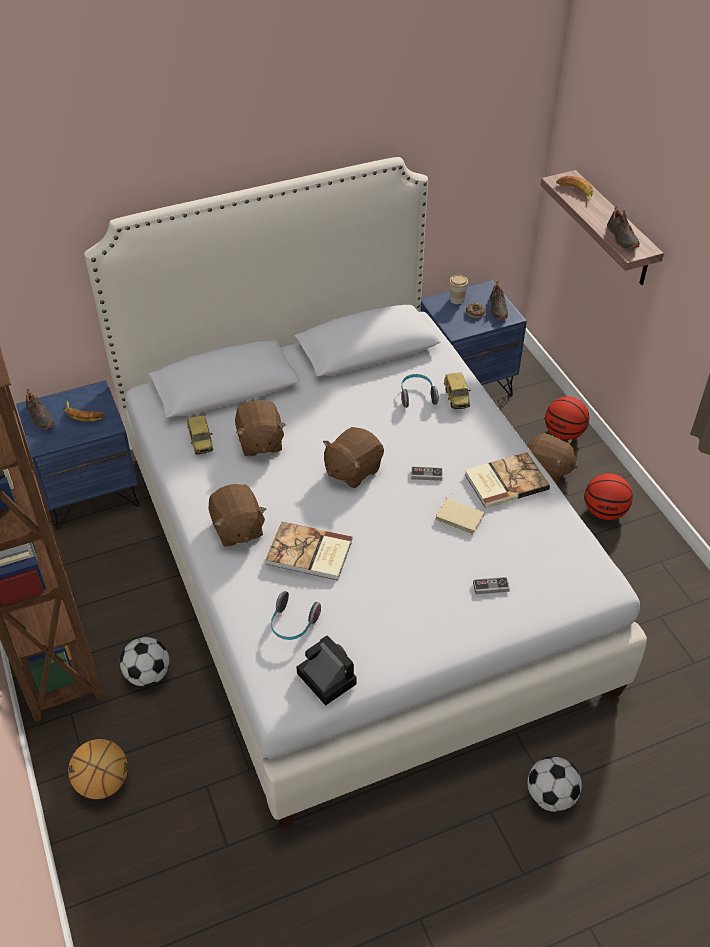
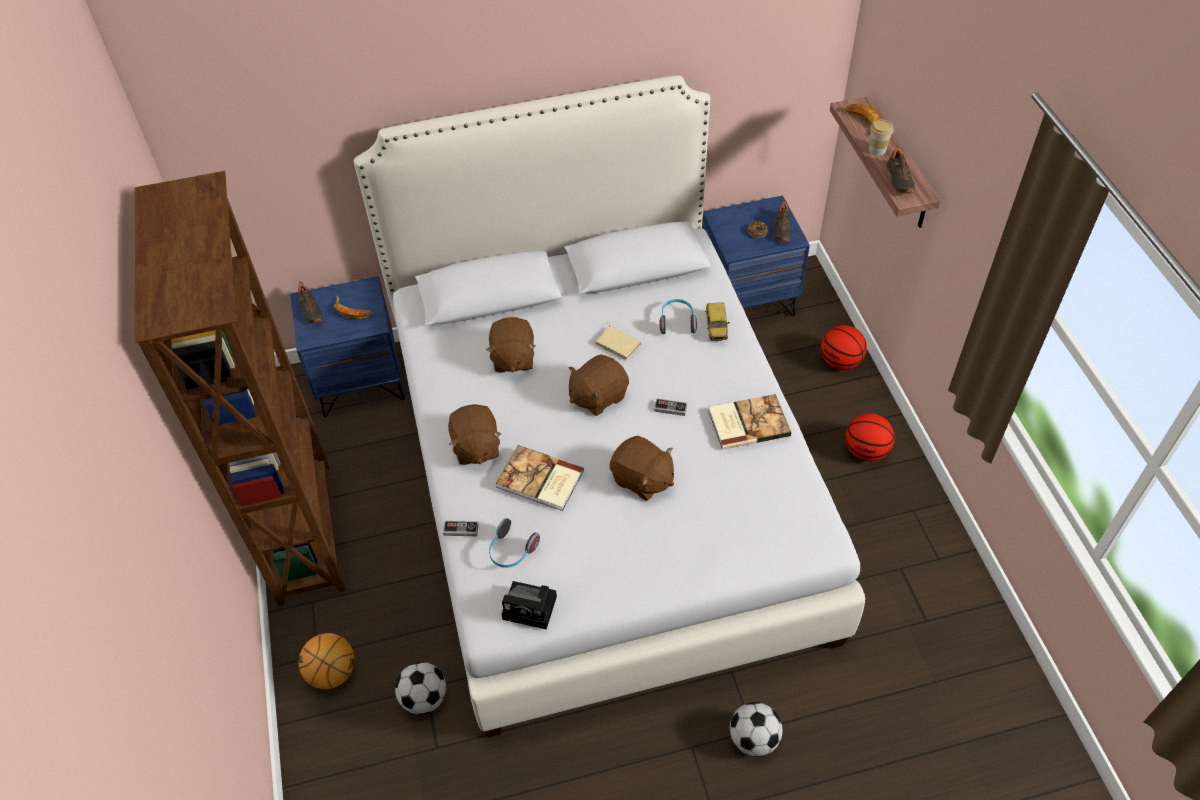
camera: 10 degrees right, 5 degrees up
(148, 674) = (388, 572): football -> football (424, 698)
(202, 443) = (456, 354): toy car -> none
(324, 677) = (532, 608): camera -> camera turned 135 degrees clockwise
(457, 299) = (741, 216): cup -> cup (877, 149)
(460, 516) = (695, 456): beige book -> beige book (619, 343)
(491, 587) = (711, 533): game controller -> game controller (461, 529)
(547, 469) = (815, 399): brown plush toy -> brown plush toy (642, 480)

